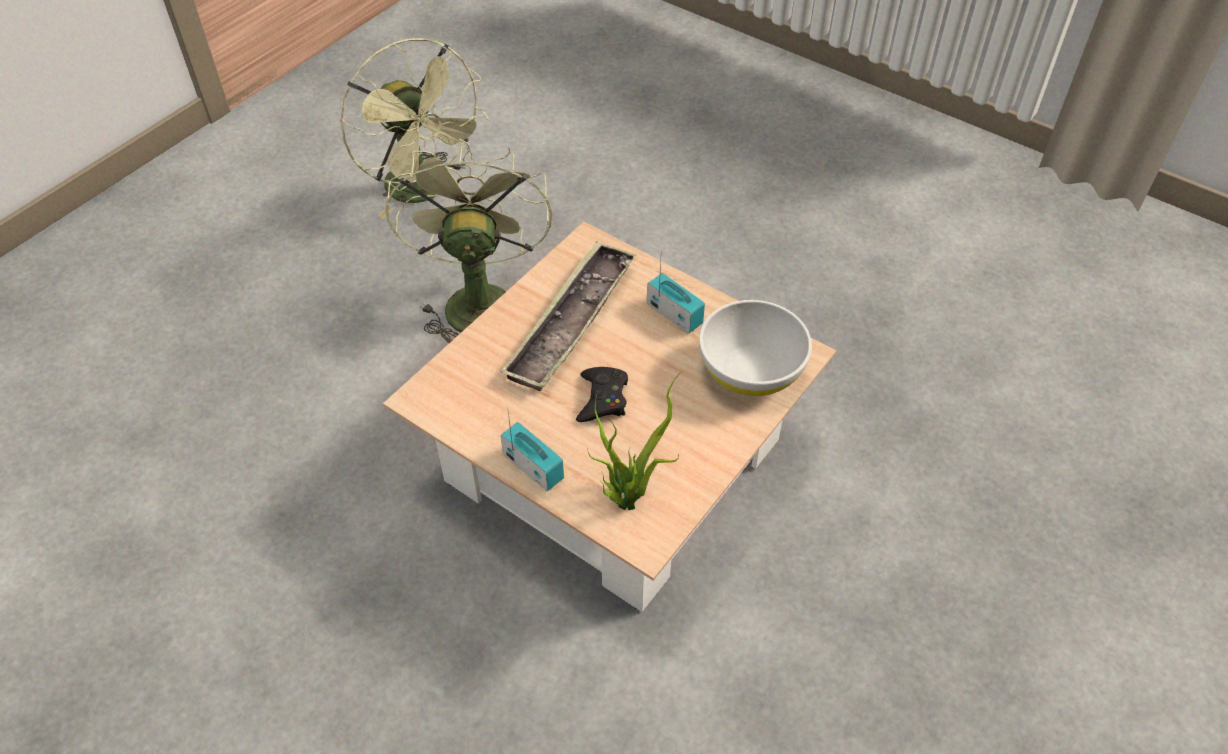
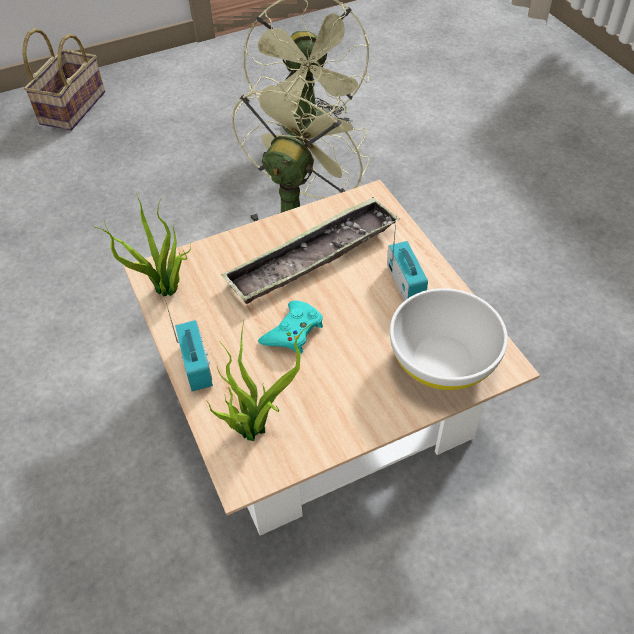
camera: 30 degrees right, 0 degrees up
(103, 254) = (72, 107): none -> basket
(450, 410) = (167, 291): none -> potted plant
(602, 399) = (293, 331): black game controller -> turquoise game controller

